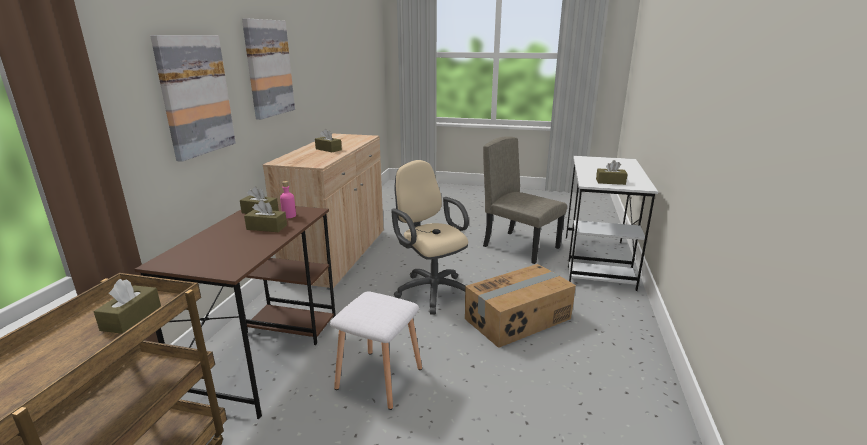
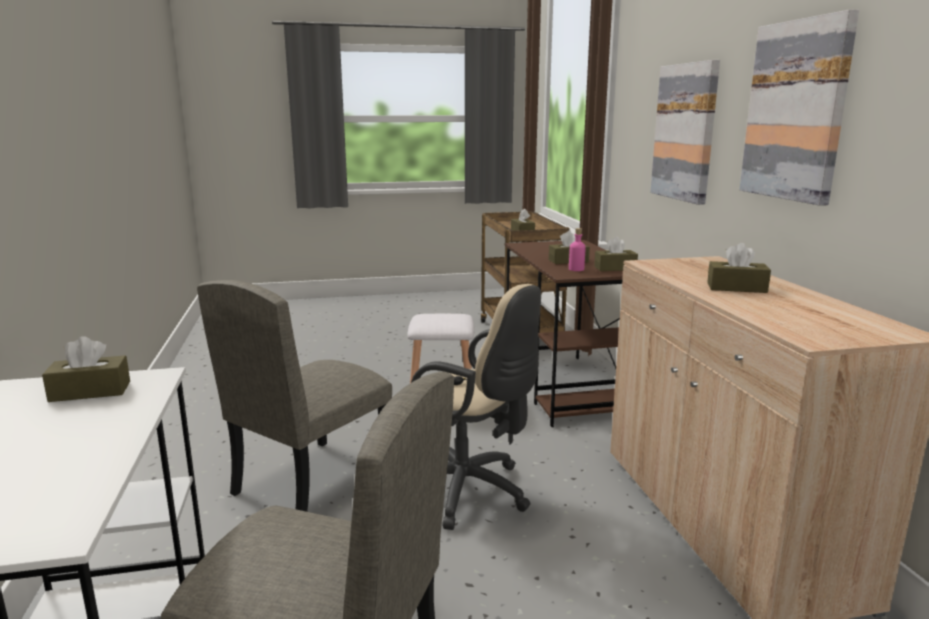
camera: 155 degrees right, 5 degrees down
(518, 319) = (311, 480): cardboard box -> beige chair

